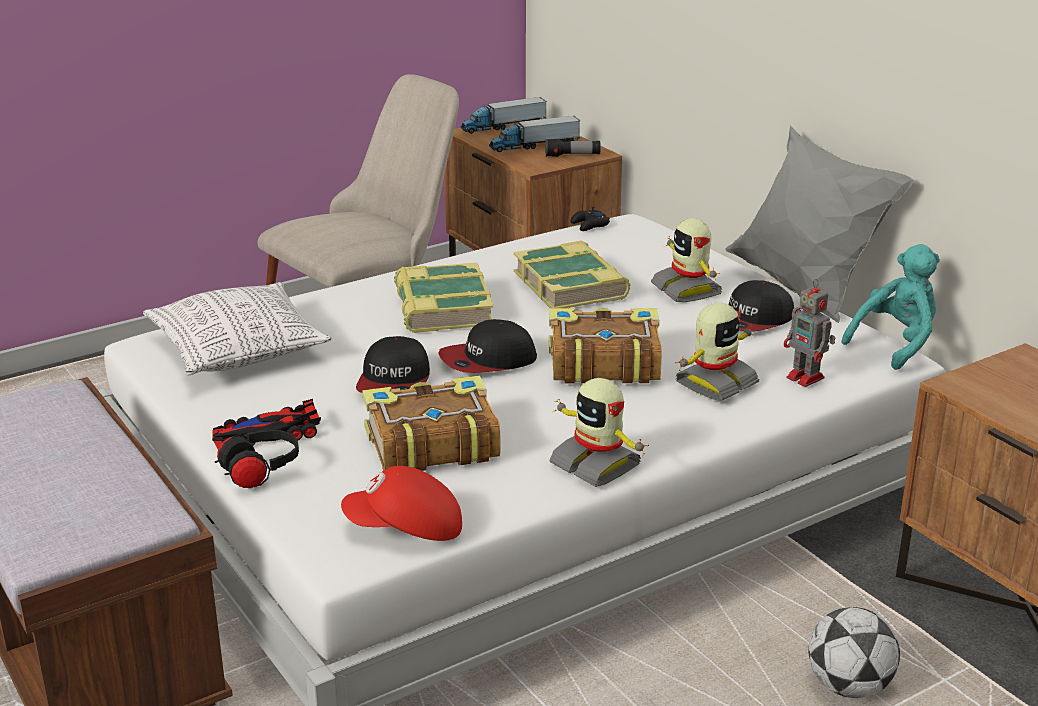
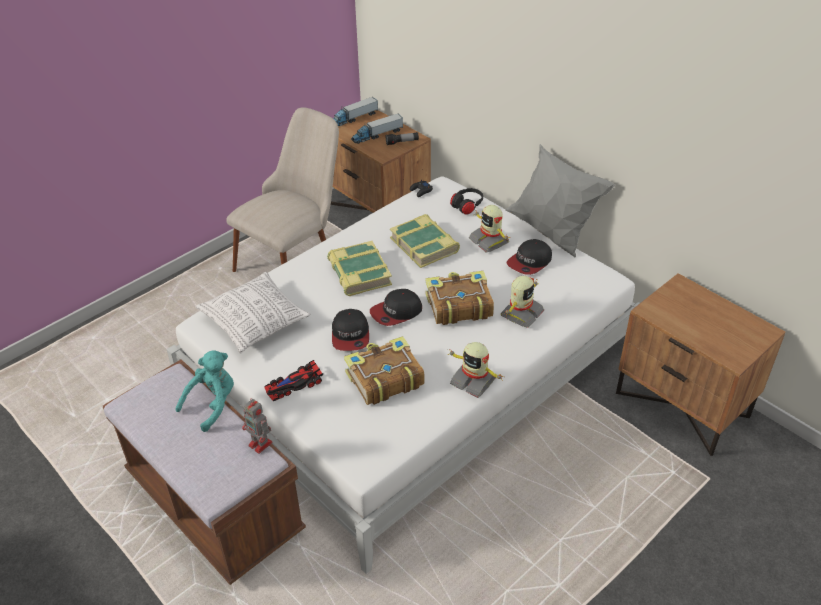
camera: 10 degrees left, 15 degrees up
(260, 474) = (301, 414): black headphones -> black headphones (467, 207)
(405, 529) = (390, 441): red cap -> none
(807, 378) = (567, 304): toy robot -> toy robot (261, 444)
(849, 687) = (604, 467): football -> none
(895, 344) = (608, 271): turquoise plush toy -> turquoise plush toy (212, 404)

